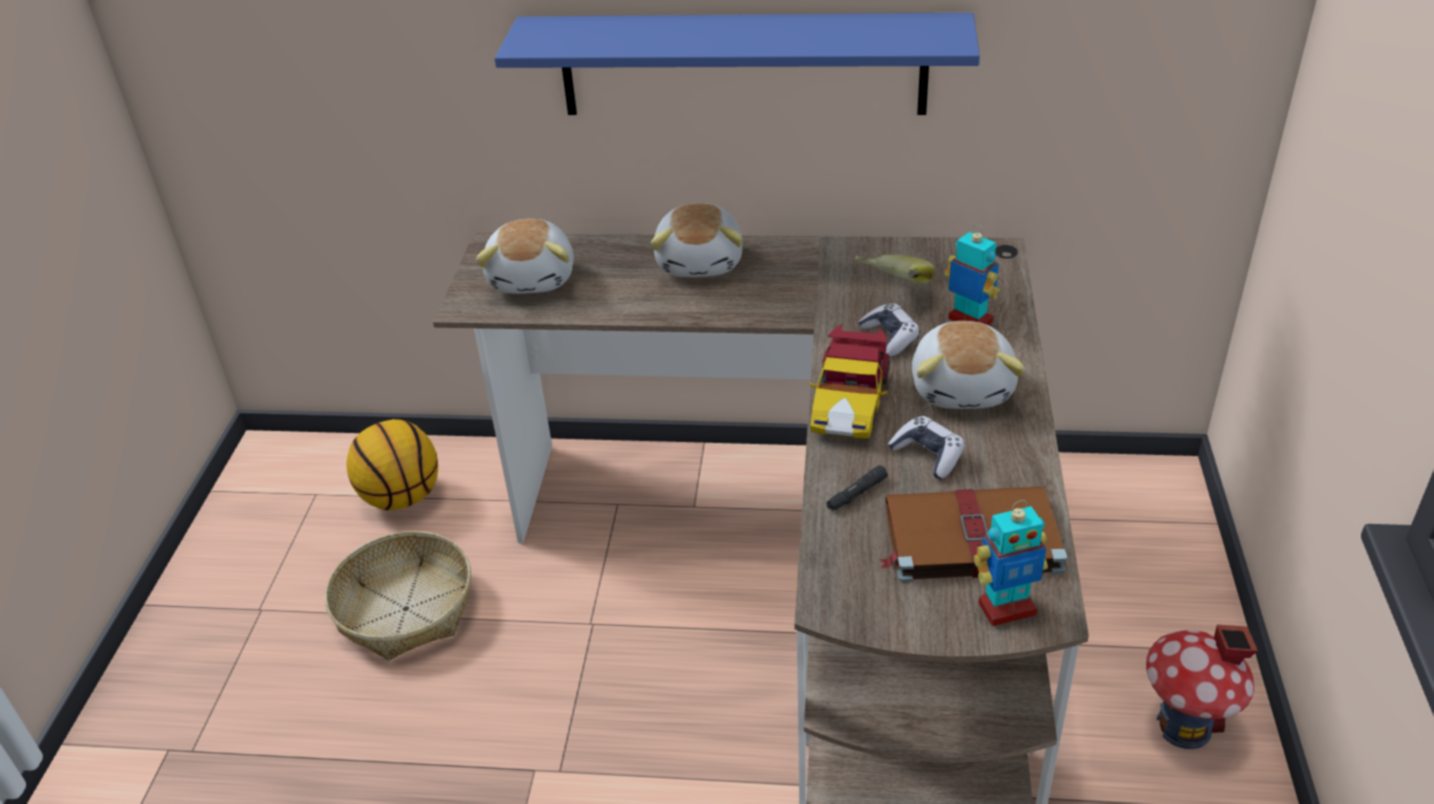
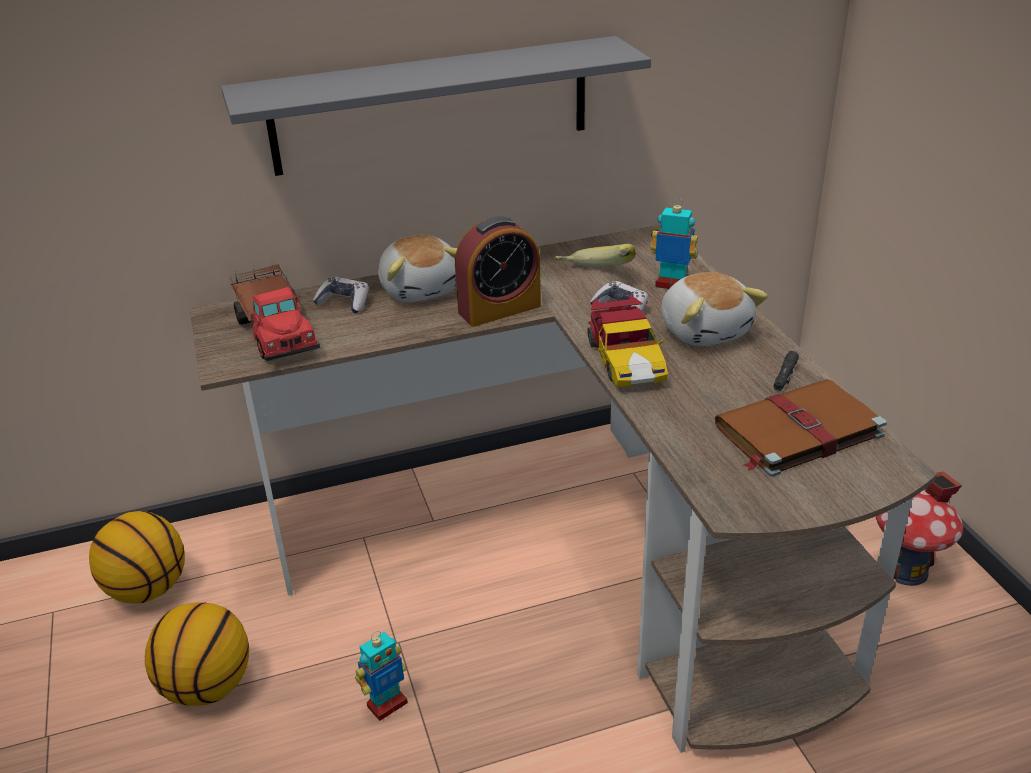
camera: 25 degrees left, 5 degrees down
(405, 609) = (206, 687): basket -> basketball
(534, 278) = (277, 330): plush toy -> toy truck
(742, 65) = (431, 106): blue shelf -> grey shelf
(762, 306) = (499, 309): none -> alarm clock
(856, 494) = (685, 423): black flashlight -> black flashlight (785, 376)
(928, 455) = (717, 382): game controller -> game controller (344, 302)
(1006, 608) = (864, 472): toy robot -> toy robot (386, 704)

